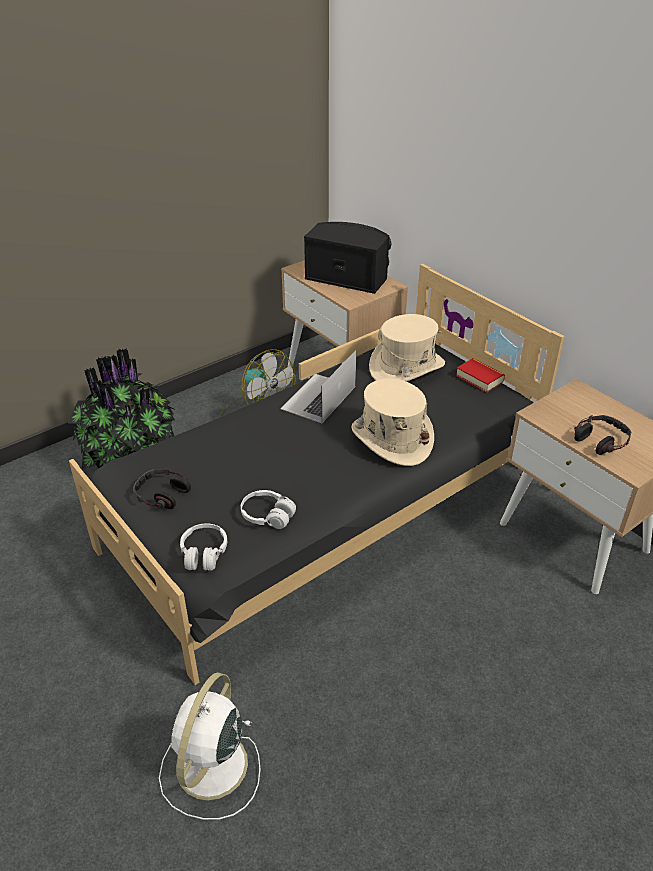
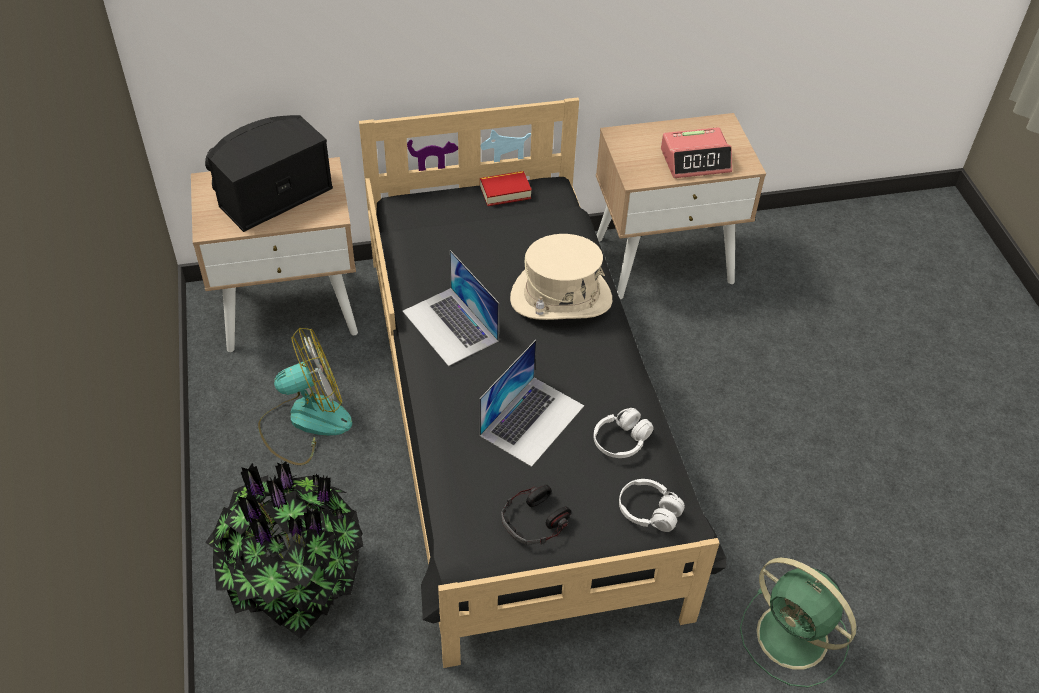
camera: 65 degrees left, 10 degrees up
(210, 768) = (795, 638): white fan -> green fan
(257, 463) = (532, 420): none -> laptop
(406, 368) = (447, 234): beige hat -> none
(600, 440) = (695, 160): headphones -> alarm clock

